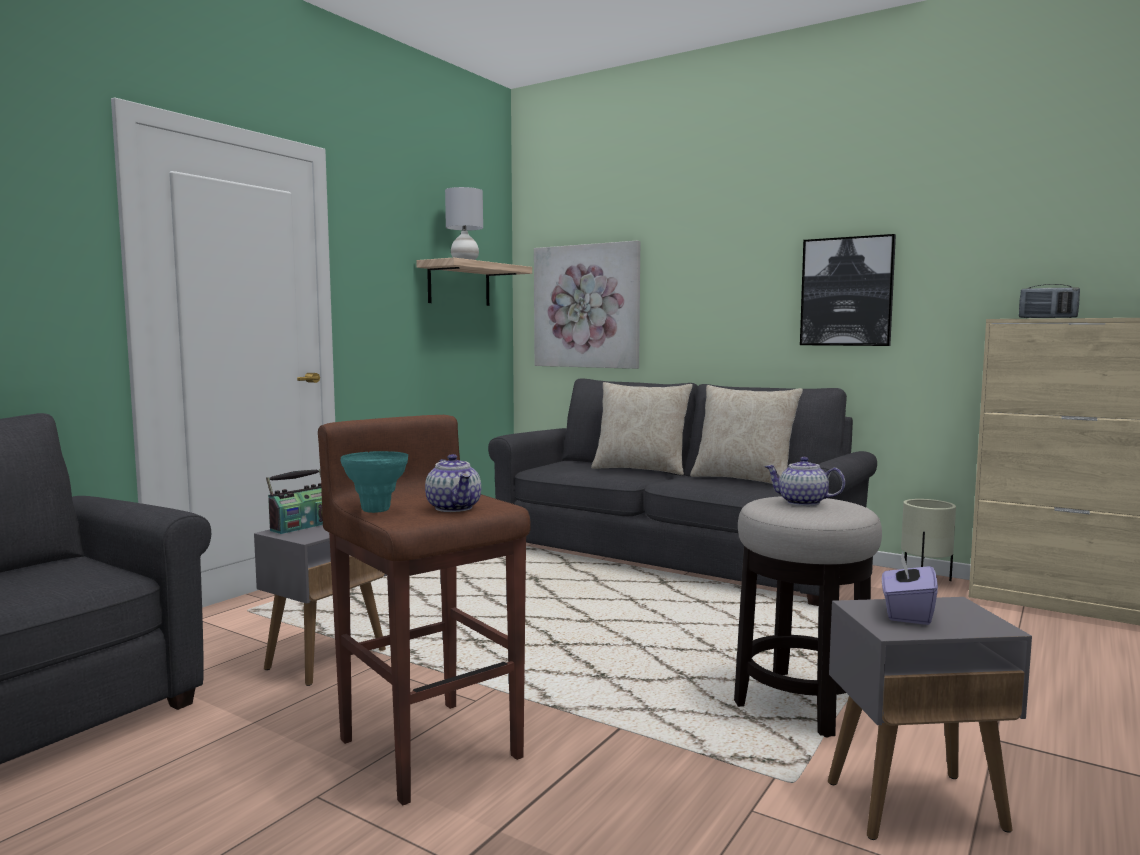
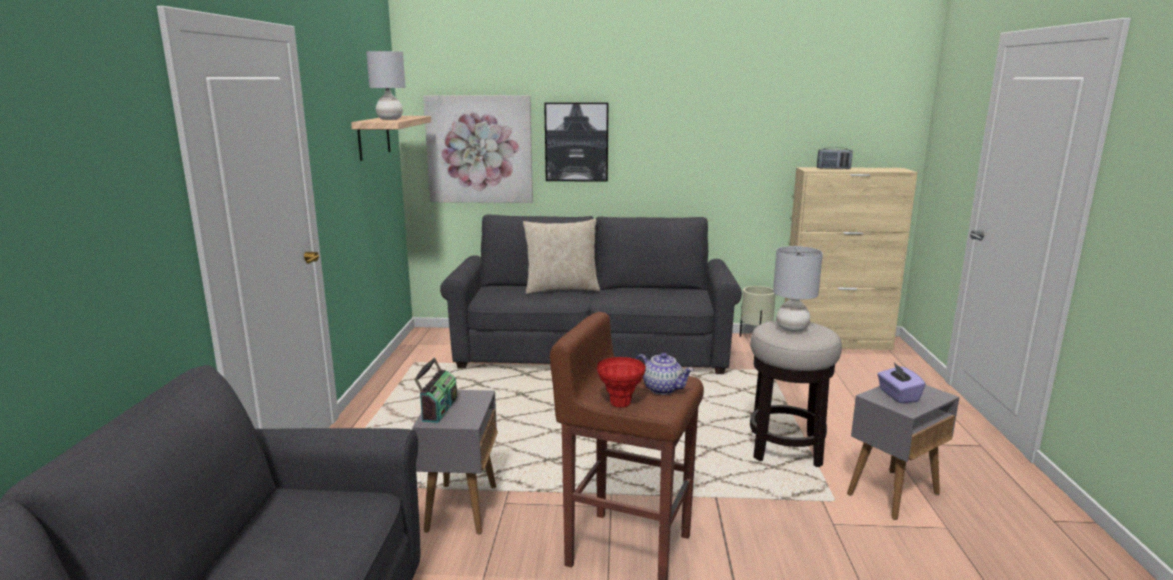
camera: 30 degrees left, 10 degrees up
(376, 510) = (620, 404): turquoise vase -> red vase
(743, 479) = (645, 289): beige pillow -> none
(802, 502) = (792, 329): teapot -> grey table lamp
(847, 292) = (700, 144): picture -> picture (576, 142)

